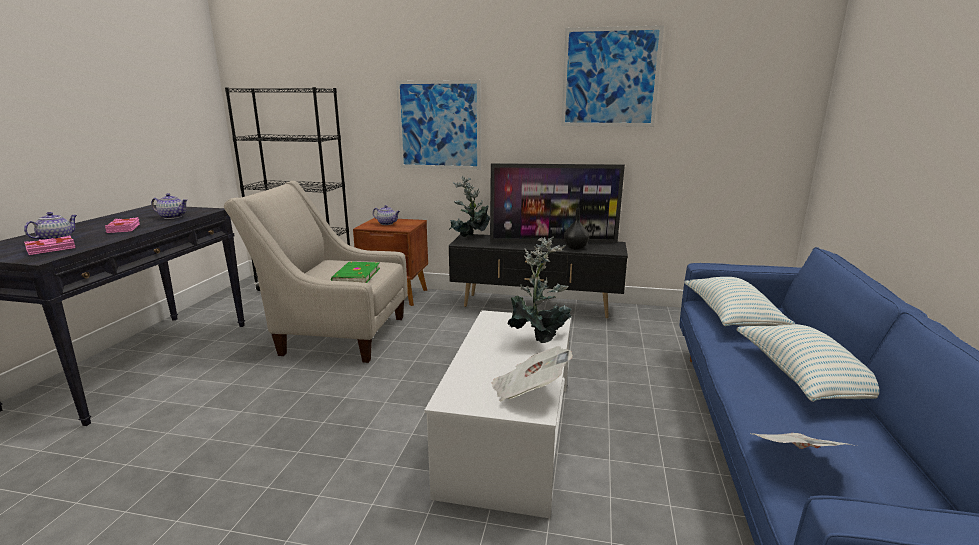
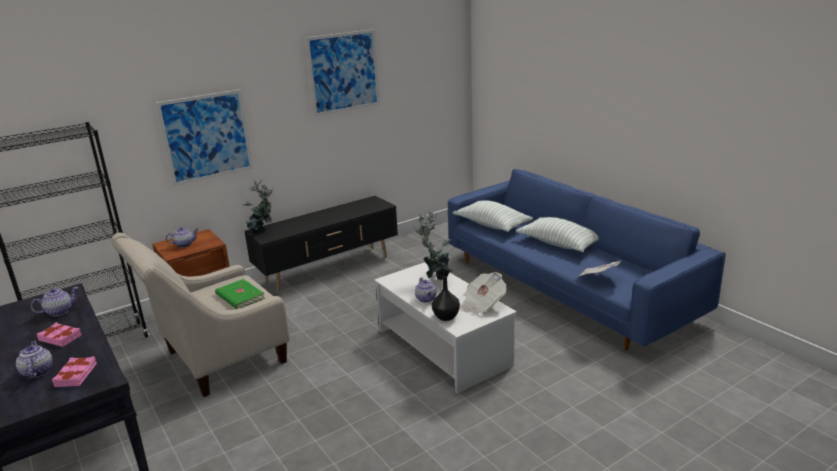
camera: 45 degrees left, 5 degrees up
(484, 351) = (426, 299): none -> teapot
(553, 242) = (331, 212): television -> none
(575, 247) = (354, 211): black vase -> black vase (445, 316)

